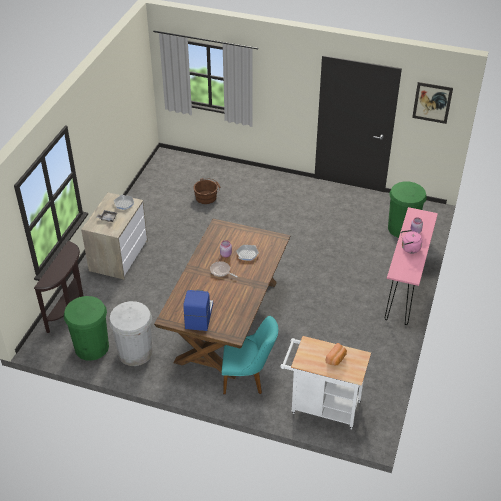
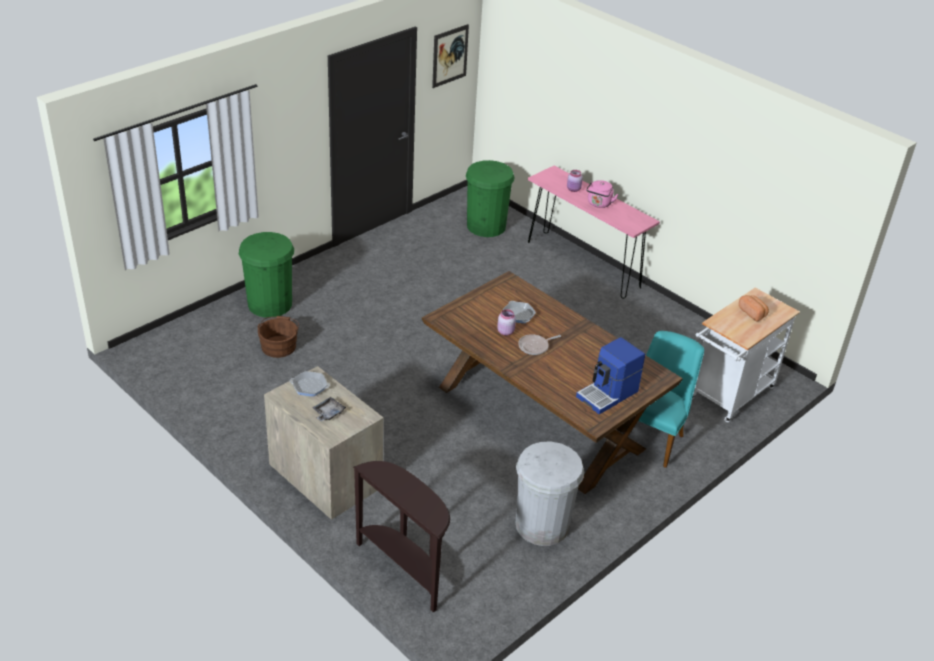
camera: 65 degrees left, 5 degrees down
(92, 347) = (501, 568): green trash can -> green trash can (270, 304)
(198, 316) = (608, 394): coffee machine -> coffee machine turned 75 degrees counterclockwise

